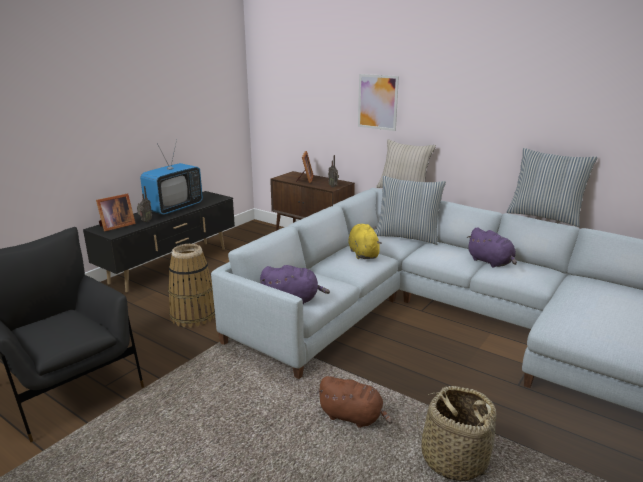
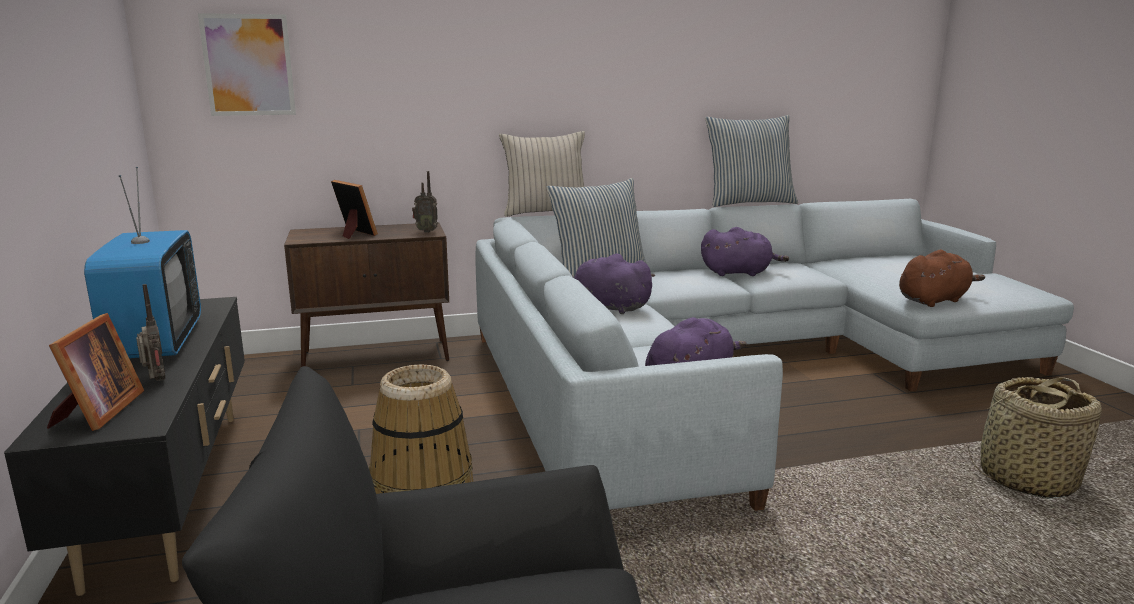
camera: 50 degrees left, 5 degrees down
(353, 417) = (895, 506): brown plush toy -> brown plush toy (934, 300)
(363, 253) = (608, 307): yellow plush toy -> purple plush toy
(377, 102) = (471, 72): picture -> picture (248, 65)

